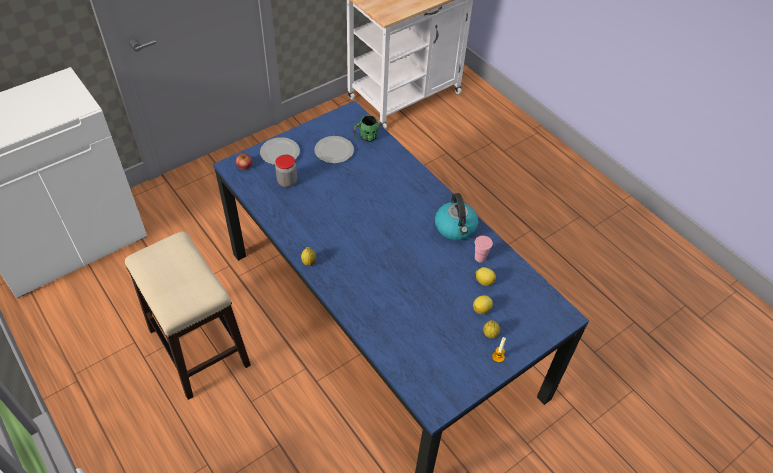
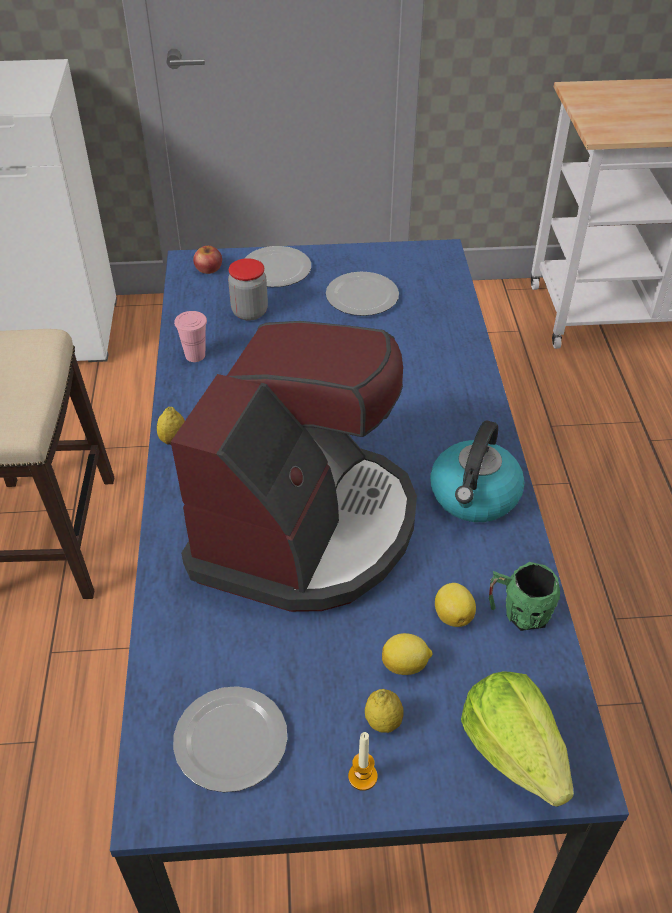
camera: 35 degrees right, 5 degrees down
(366, 137) = (432, 295): green mug -> green mug (518, 613)
(400, 274) = (305, 528): none -> coffee machine
(443, 371) = (233, 741): none -> plate
(480, 258) = (479, 569): pink cup -> pink cup (195, 355)
(540, 320) = (513, 751): none -> lettuce

